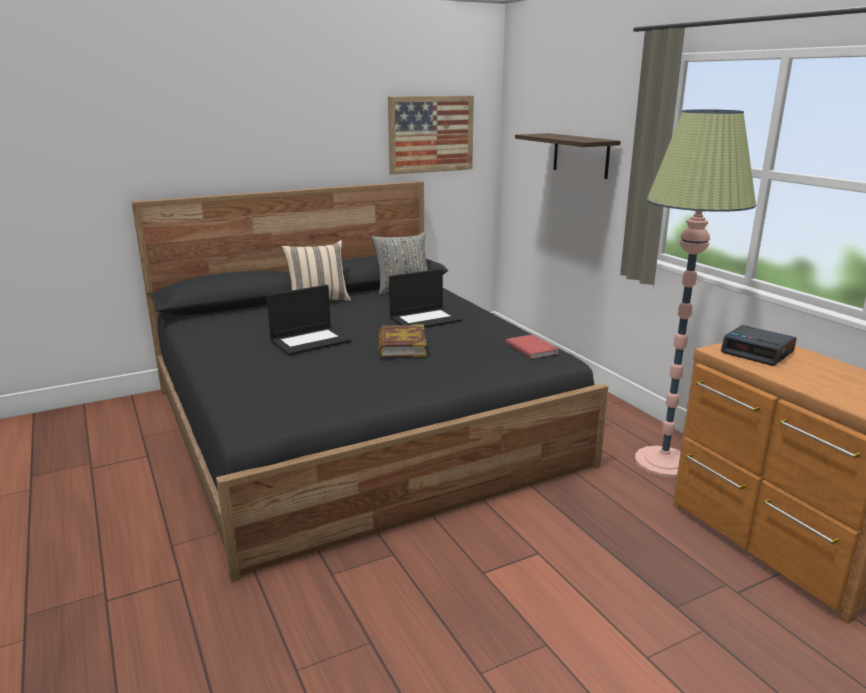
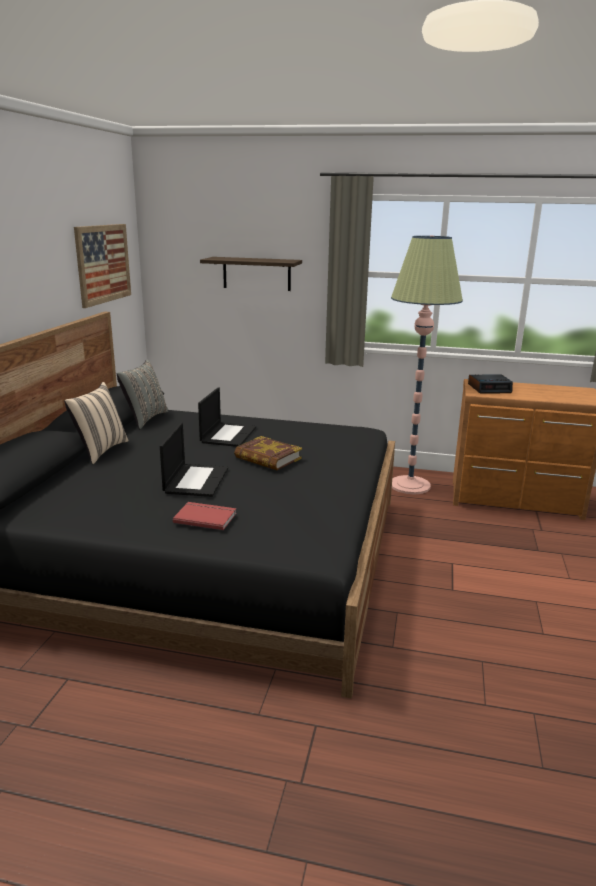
camera: 50 degrees left, 0 degrees up
(533, 348) = (340, 430): red book -> red book (205, 517)

